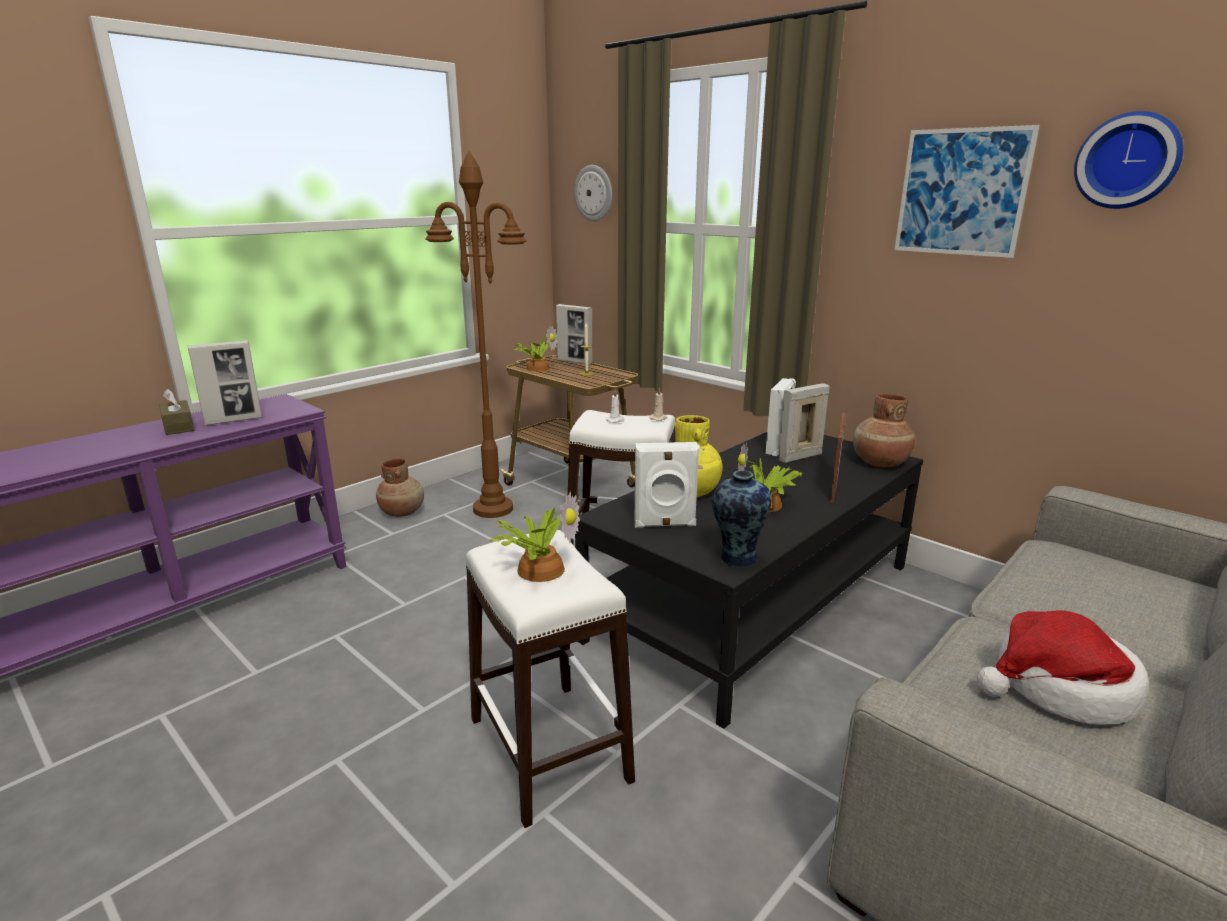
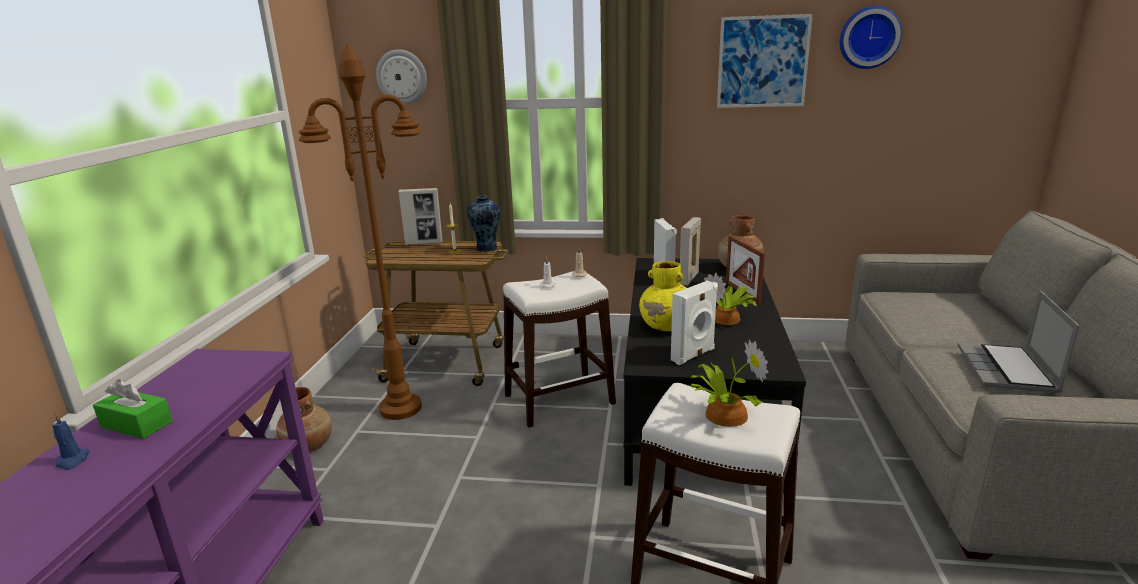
camera: 35 degrees left, 0 degrees up
(122, 435) = (72, 460): none -> blue candle
(178, 426) = (136, 424): brown tissue box -> green tissue box
(234, 420) = (200, 394): picture frame -> none
(537, 368) = (398, 257): potted plant -> none
(737, 559) = (776, 361): vase -> vase (486, 249)
(1060, 688) = (1008, 370): hat -> laptop

